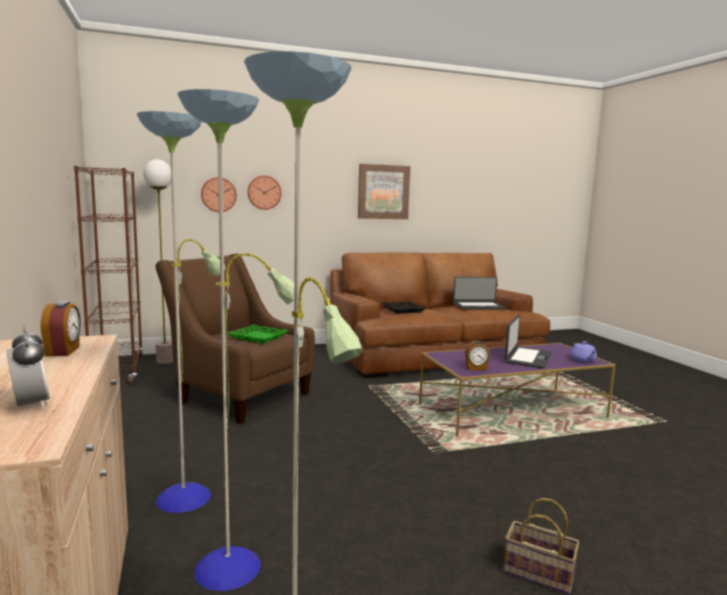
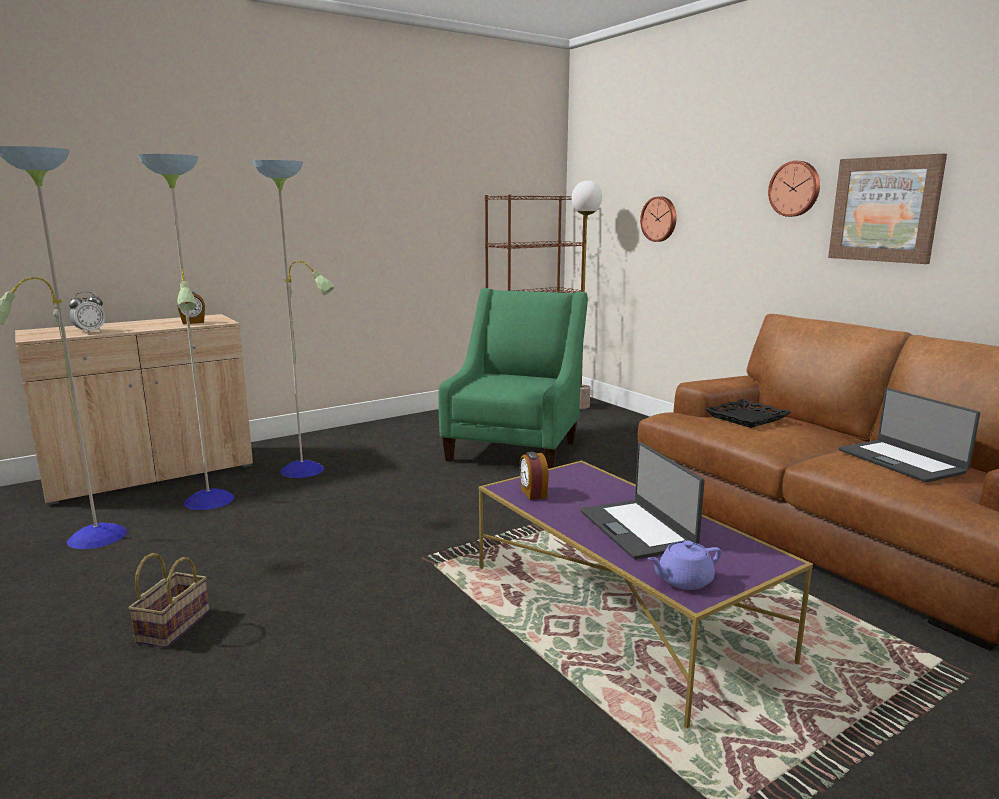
camera: 75 degrees right, 5 degrees up
(239, 395) = (516, 448): brown armchair -> green armchair
(259, 337) = (512, 386): green tray -> none
(264, 192) = (706, 215): wall clock -> wall clock (795, 189)
(527, 358) = (638, 529): laptop -> laptop turned 60 degrees clockwise

